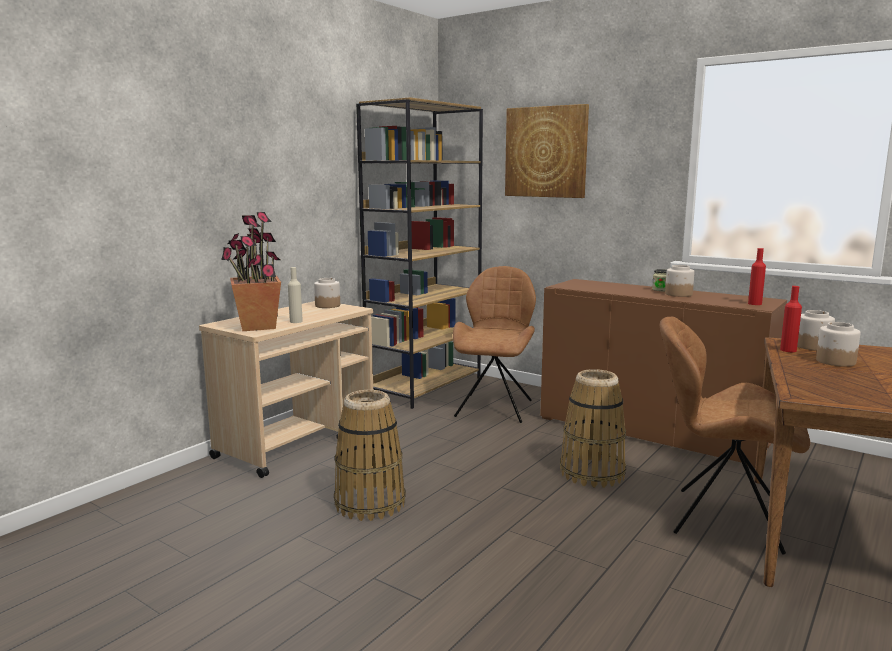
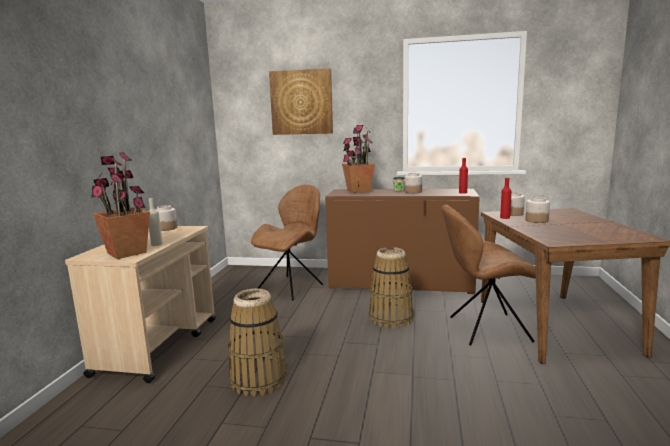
camera: 25 degrees left, 0 degrees up
(425, 386) = (229, 281): brown bookcase -> none
(495, 407) = (291, 287): brown chair -> brown chair turned 45 degrees clockwise
(601, 284) = (358, 191): none -> potted plant

